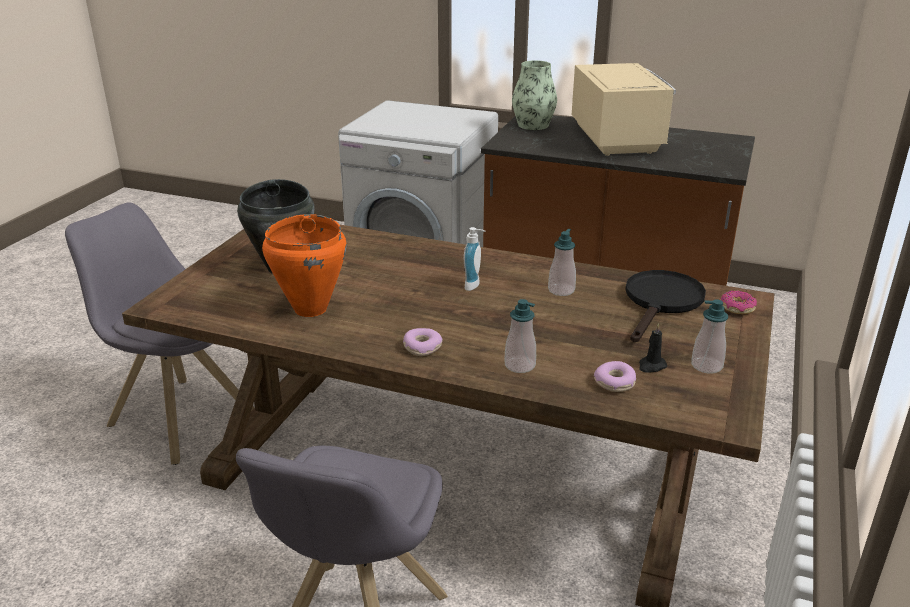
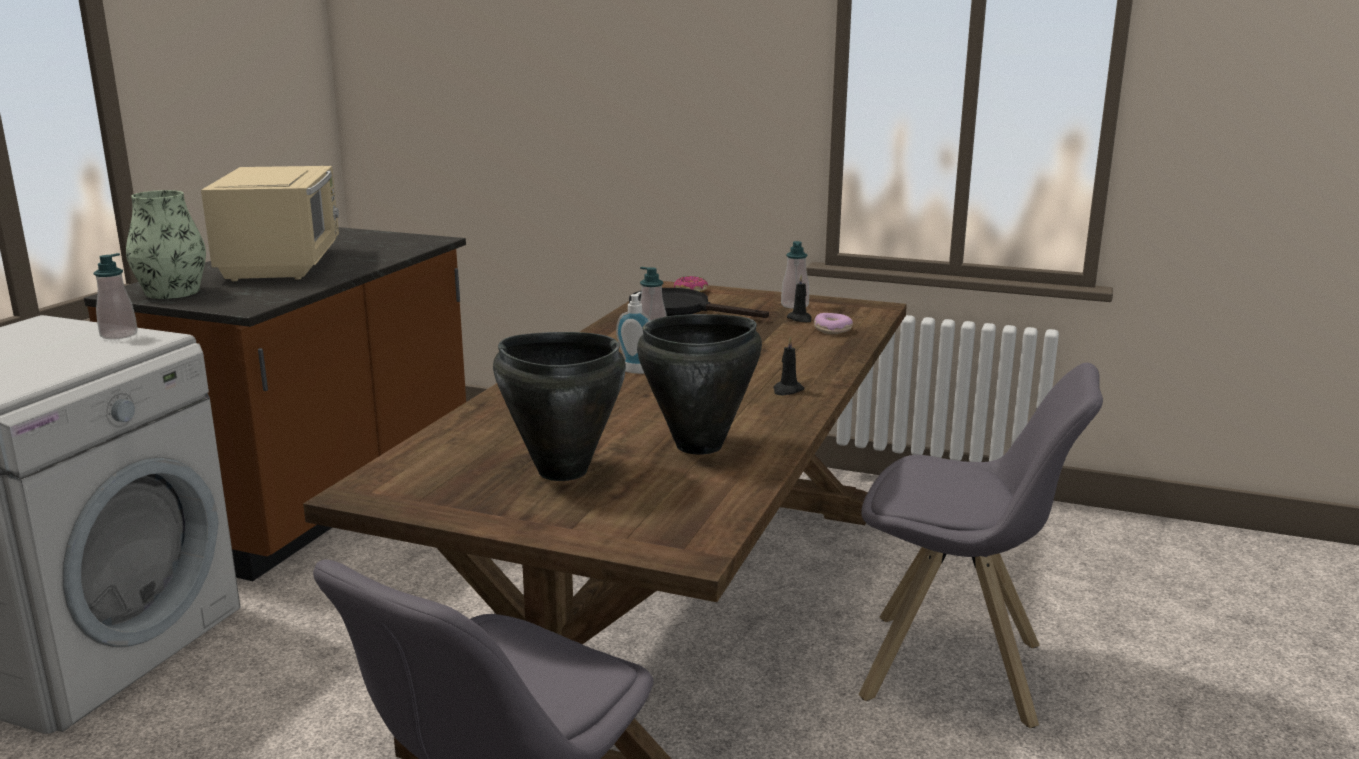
camera: 90 degrees left, 10 degrees down
(310, 309) = (700, 446): orange cooking pot -> black cooking pot
(422, 347) = (787, 390): donut -> black candle
(519, 365) = (812, 356): soap dispenser -> soap dispenser (119, 335)
(616, 139) = (283, 264): beige microwave -> beige microwave turned 90 degrees clockwise

